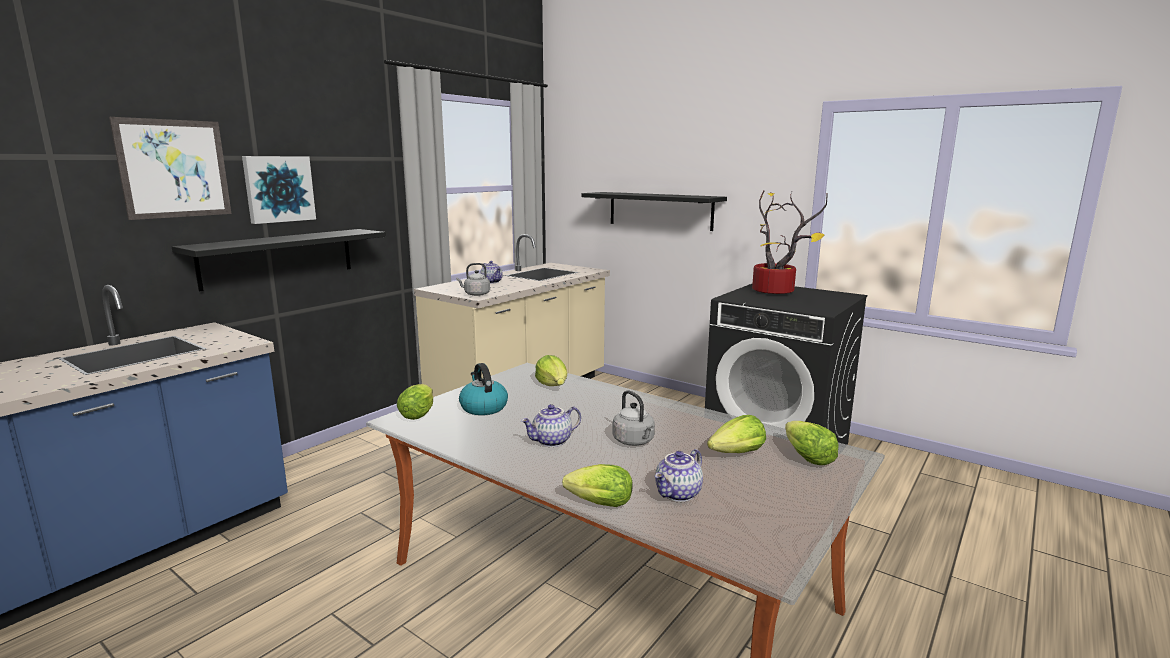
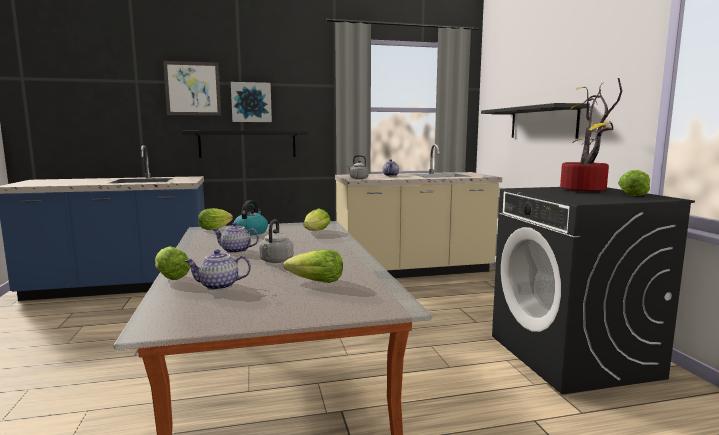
camera: 40 degrees right, 5 degrees down
(806, 457) = (358, 297): lettuce -> lettuce (631, 194)

